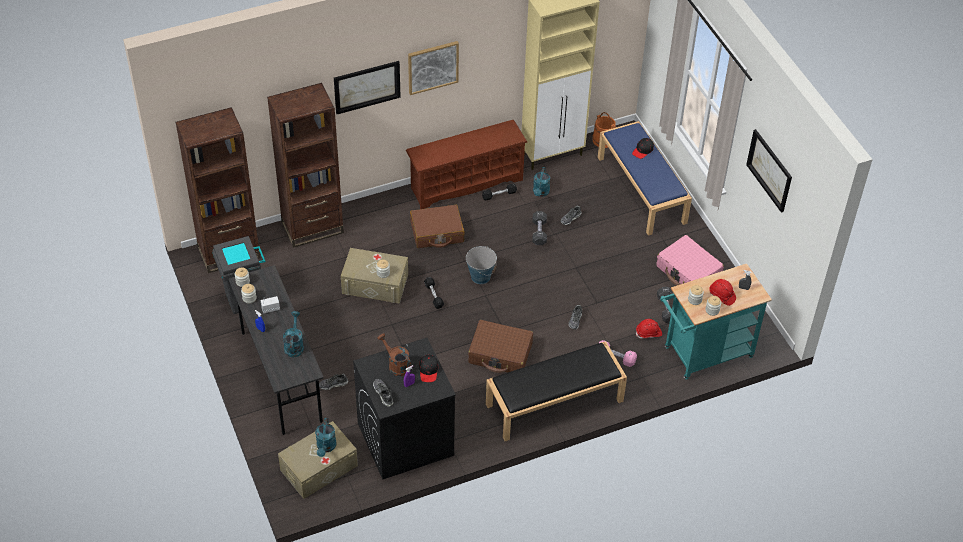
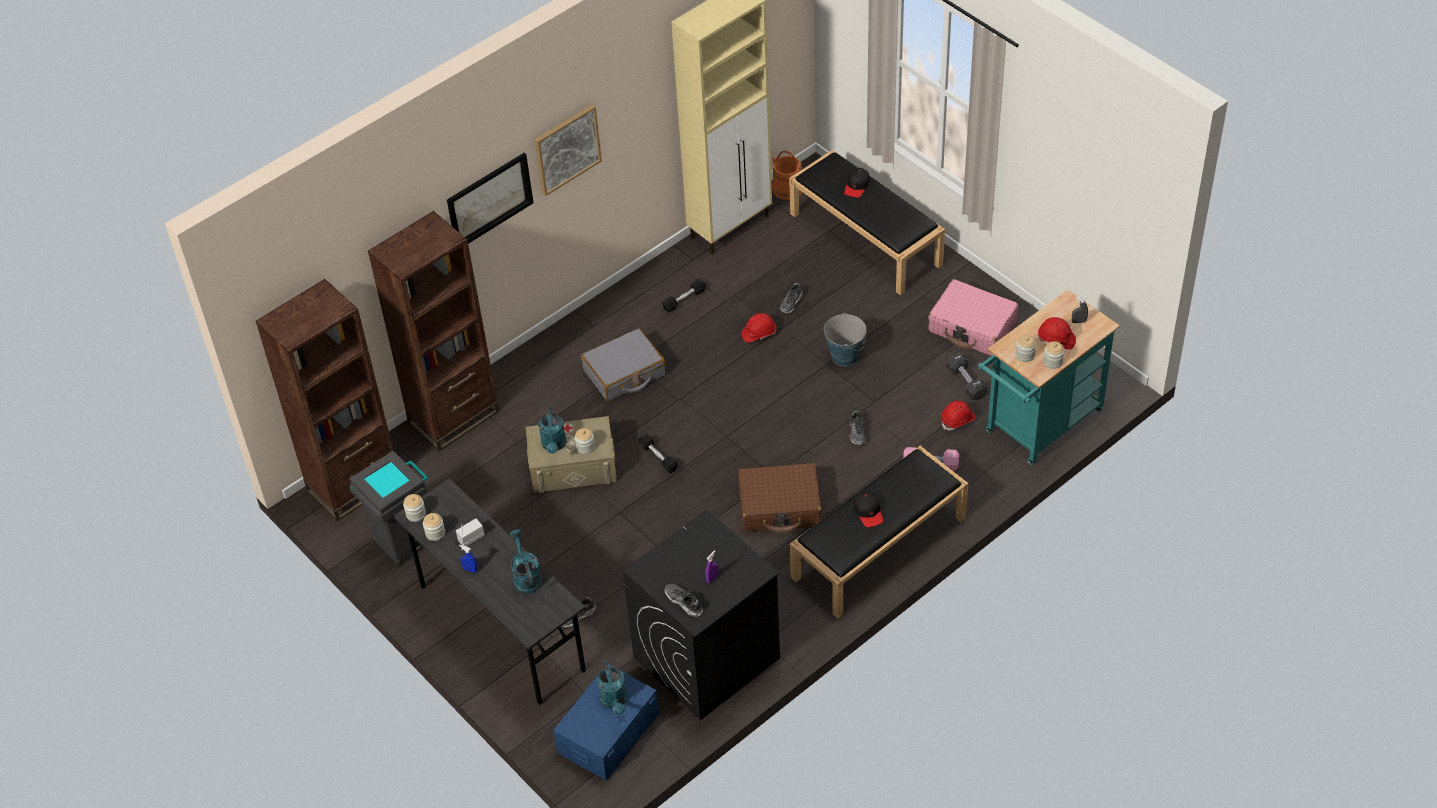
camera: 15 degrees left, 0 degrees up
(319, 468) = (608, 733): beige storage box -> blue storage box
(396, 365) = (683, 559): brown watering can -> none
(428, 370) = (729, 552): black cap -> black cap (868, 512)
(437, 232) = (624, 373): brown suitcase -> grey suitcase
(466, 183) = (633, 297): brown shoe rack -> none
(480, 276) = (708, 414): bucket -> bucket (845, 356)
(539, 232) = (759, 333): black dumbbell -> red hard hat
(540, 193) = (737, 281): turquoise watering can -> turquoise watering can (554, 445)
(642, 190) = (866, 239): blue bench -> black bench
(769, 170) = (1065, 158): picture -> none

